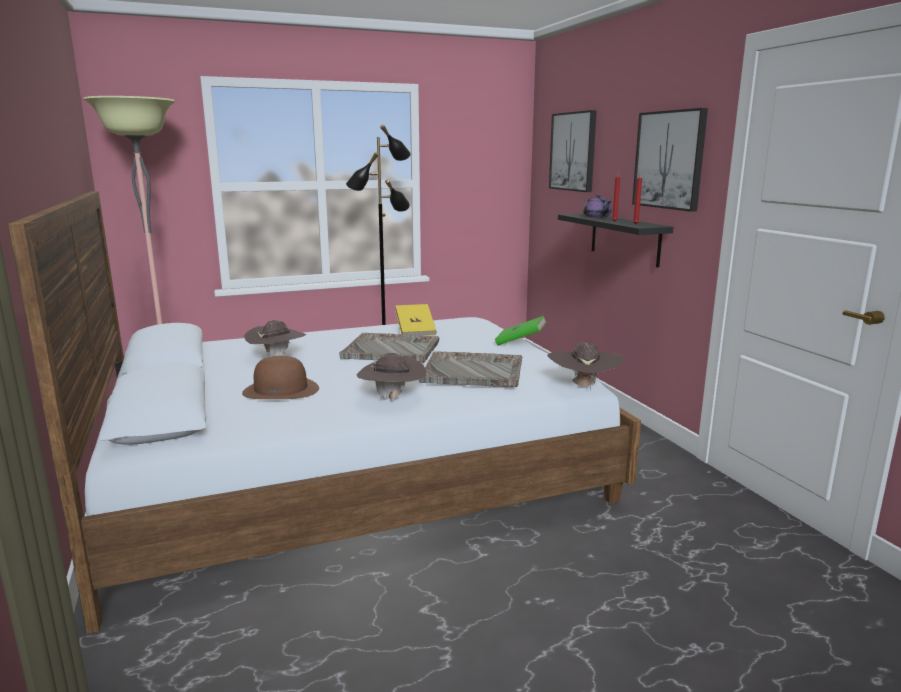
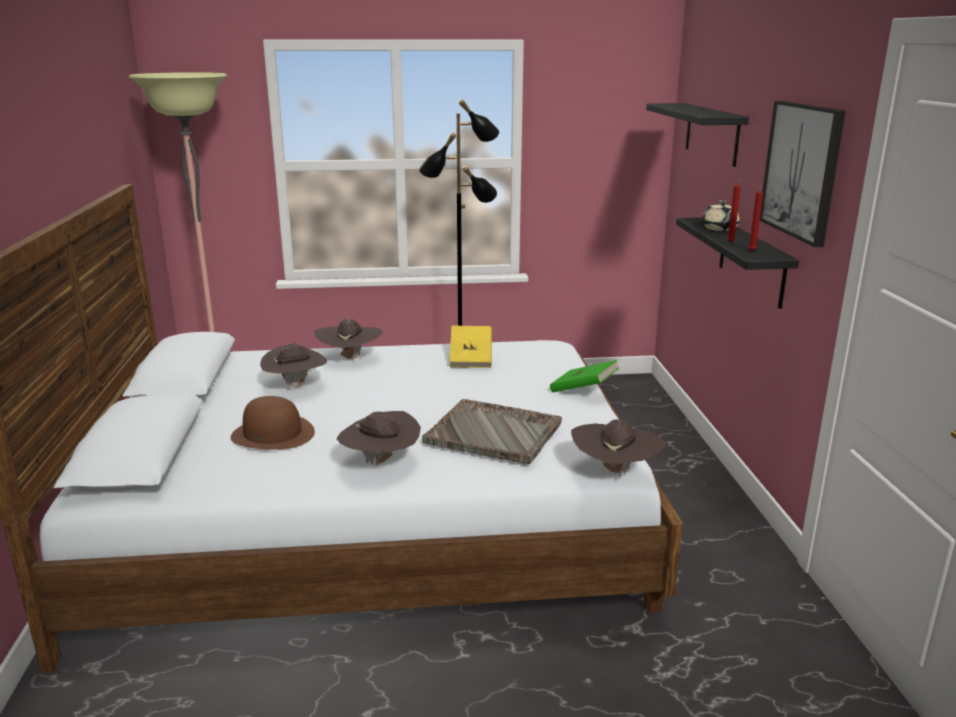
camera: 15 degrees right, 5 degrees up
(312, 338) = (350, 358): none -> brown hat
(392, 350) = (425, 387): grey tray -> none
(573, 151) = (711, 133): picture -> black shelf
(597, 217) = (719, 229): purple teapot -> beige teapot

